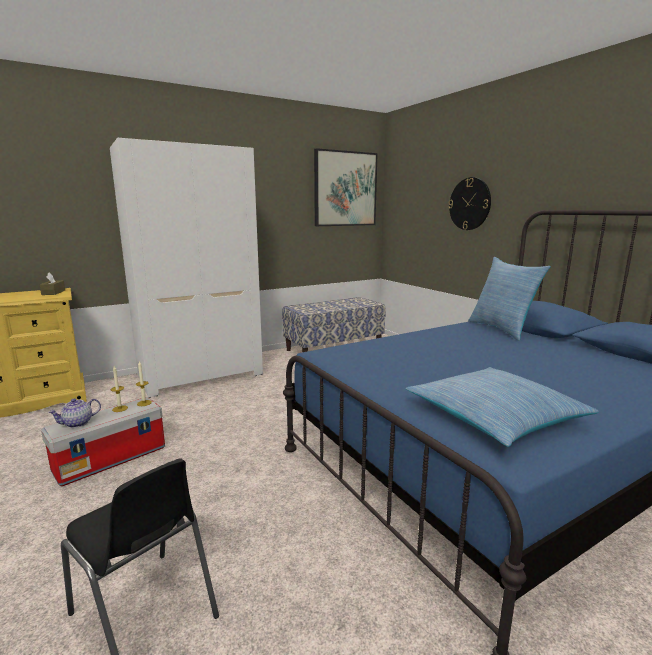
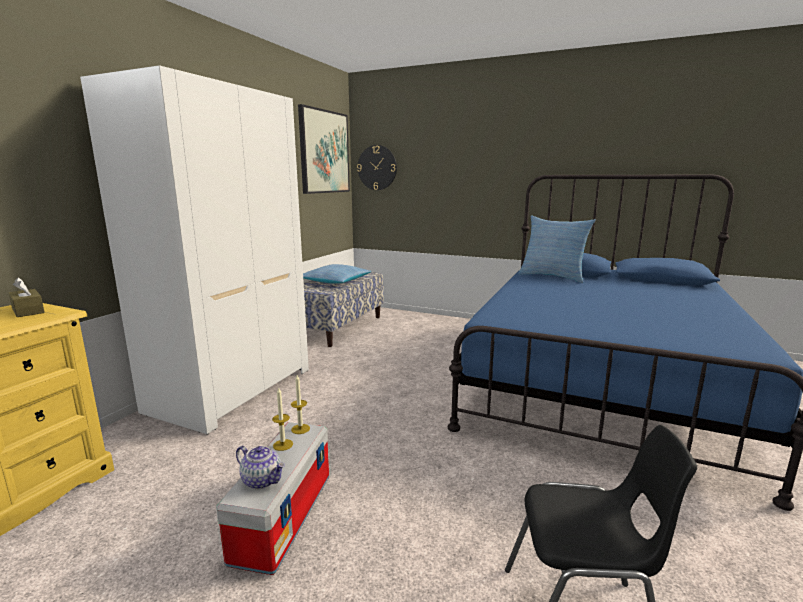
camera: 35 degrees left, 0 degrees up
(77, 423) = (262, 480): teapot -> teapot turned 75 degrees counterclockwise
(470, 204) = (465, 169): wall clock -> wall clock (377, 167)
(494, 416) = (697, 334): pillow -> pillow (334, 281)

